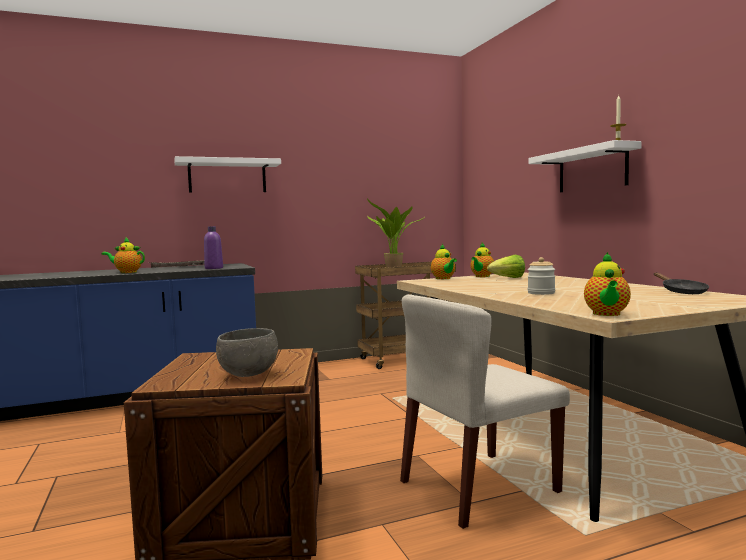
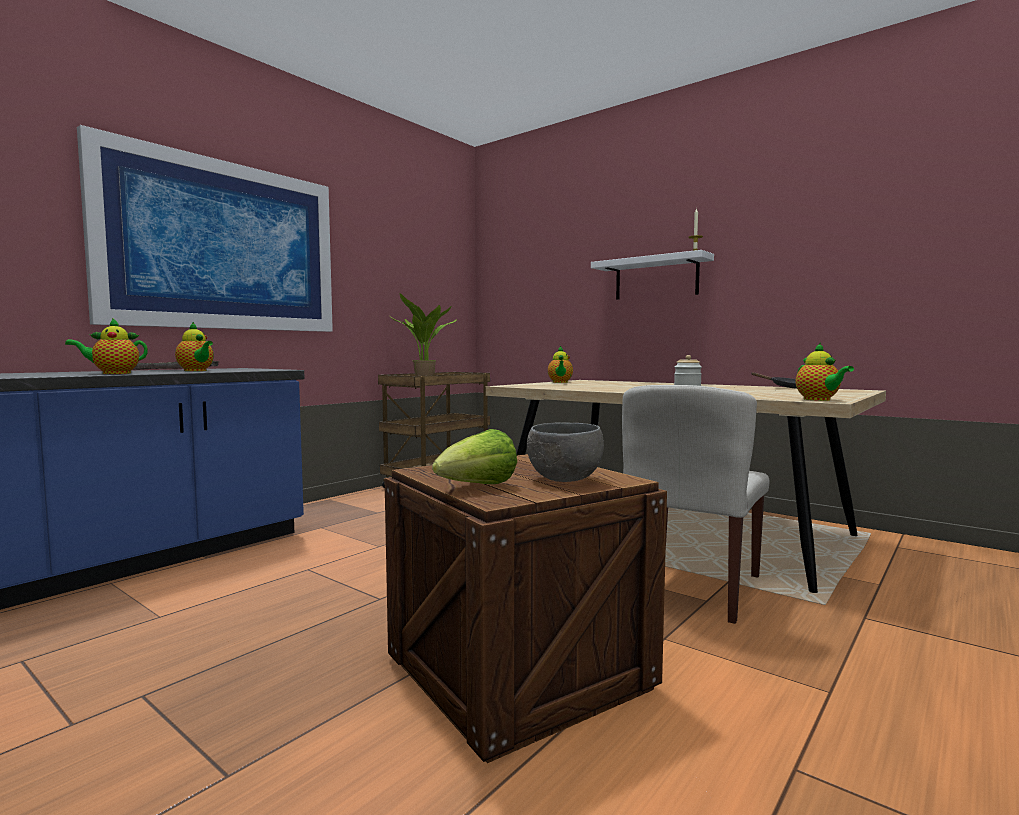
camera: 30 degrees left, 0 degrees up
(214, 268) = (244, 370): purple bottle -> none
(227, 176) = (223, 246): white shelf -> picture
(444, 278) = (531, 384): teapot -> teapot (196, 371)
(508, 278) = (594, 383): lettuce -> lettuce (477, 487)

